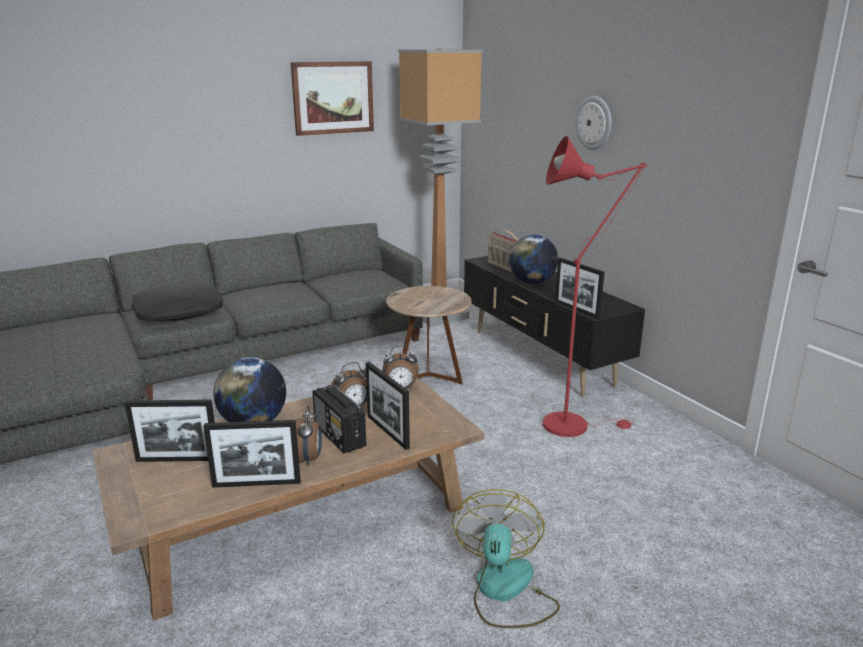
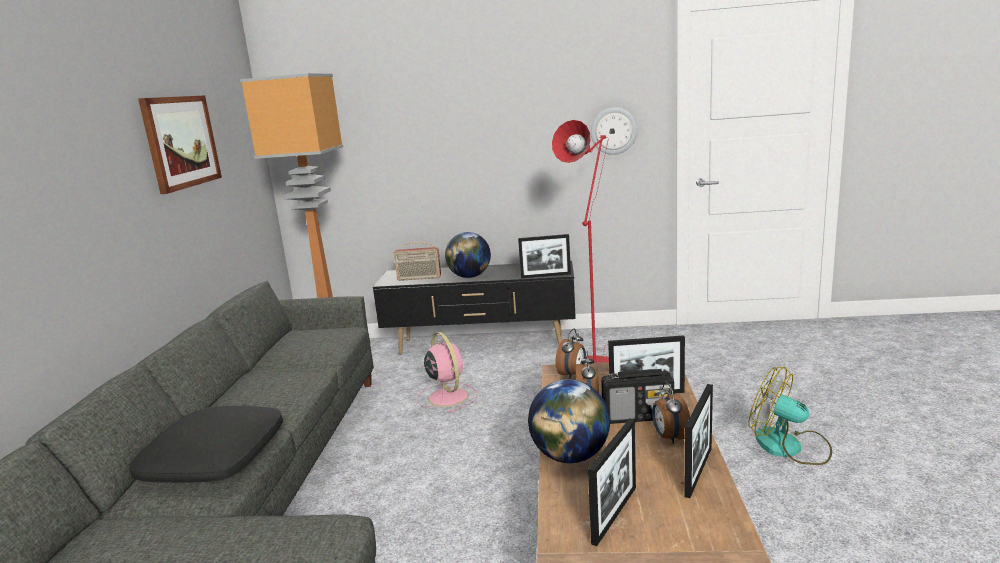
camera: 55 degrees left, 5 degrees down
(308, 459) = (669, 437): alarm clock -> alarm clock turned 135 degrees counterclockwise
(429, 375) = (447, 396): brown side table -> pink fan
(594, 123) = (478, 125): wall clock -> wall clock (613, 131)

